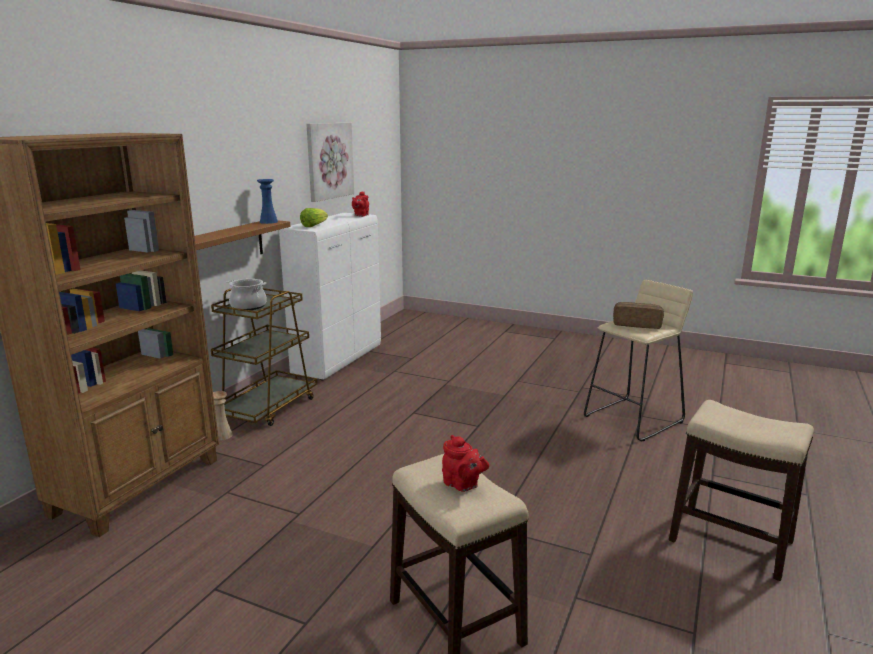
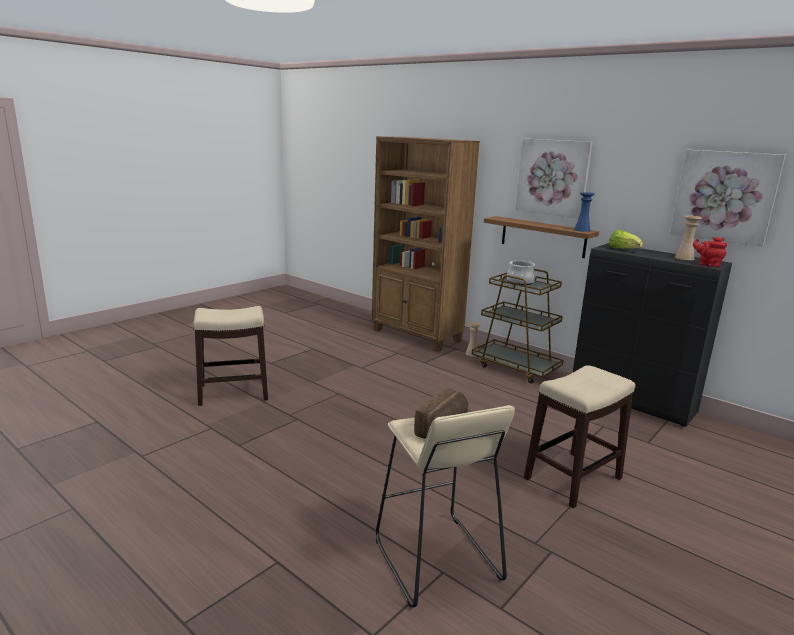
camera: 105 degrees right, 0 degrees up
(217, 170) = (553, 177): none -> picture
(338, 217) = (684, 258): none -> beige vase
(338, 359) = (632, 402): white cabinet -> black cabinet
(463, 485) = (228, 314): red teapot -> none
(732, 541) = (184, 516): stool -> stool (572, 479)

